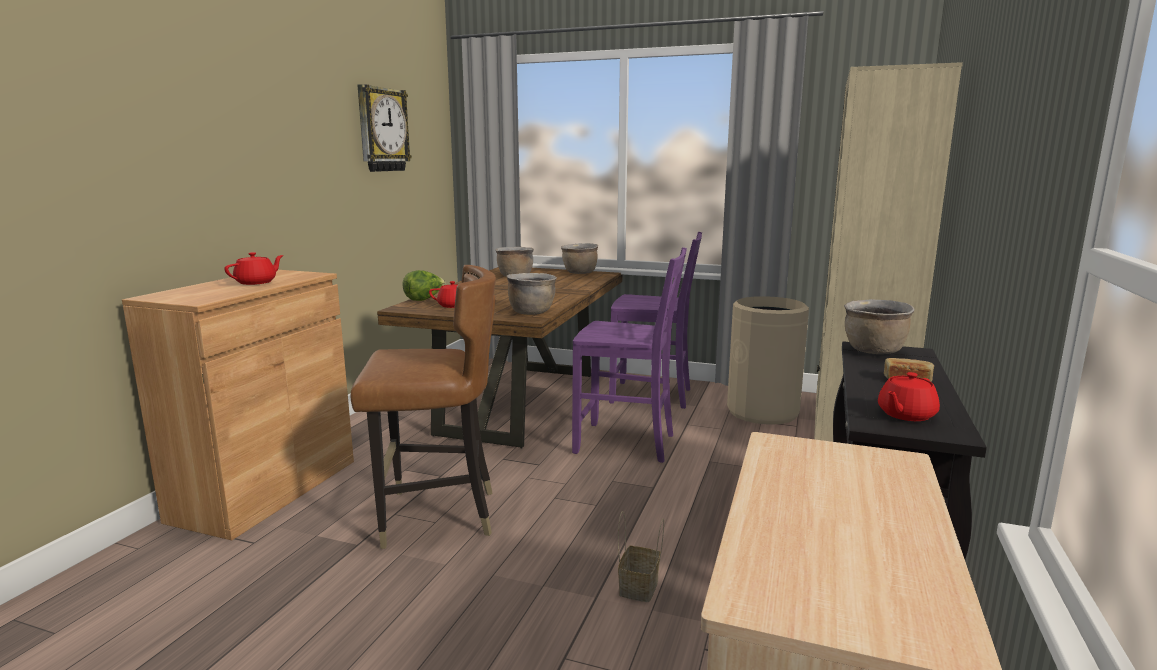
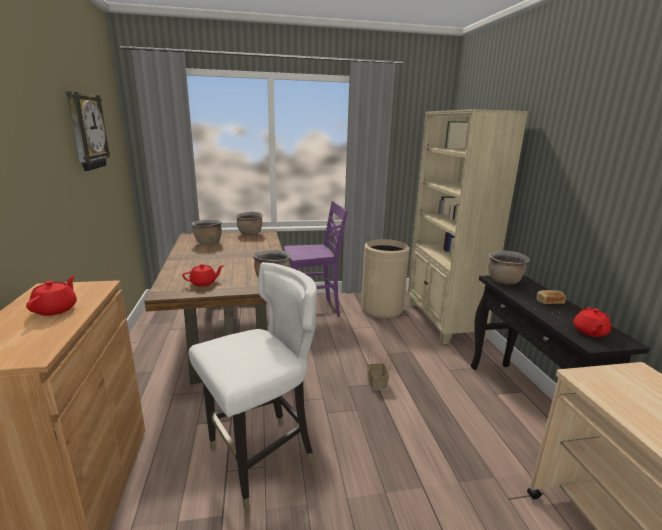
camera: 30 degrees left, 5 degrees up
(424, 299) = (169, 279): lettuce -> none
(436, 516) = (261, 460): brown chair -> white chair
(627, 444) = (331, 353): purple chair -> none
(639, 588) = (438, 468): basket -> basket (377, 383)

